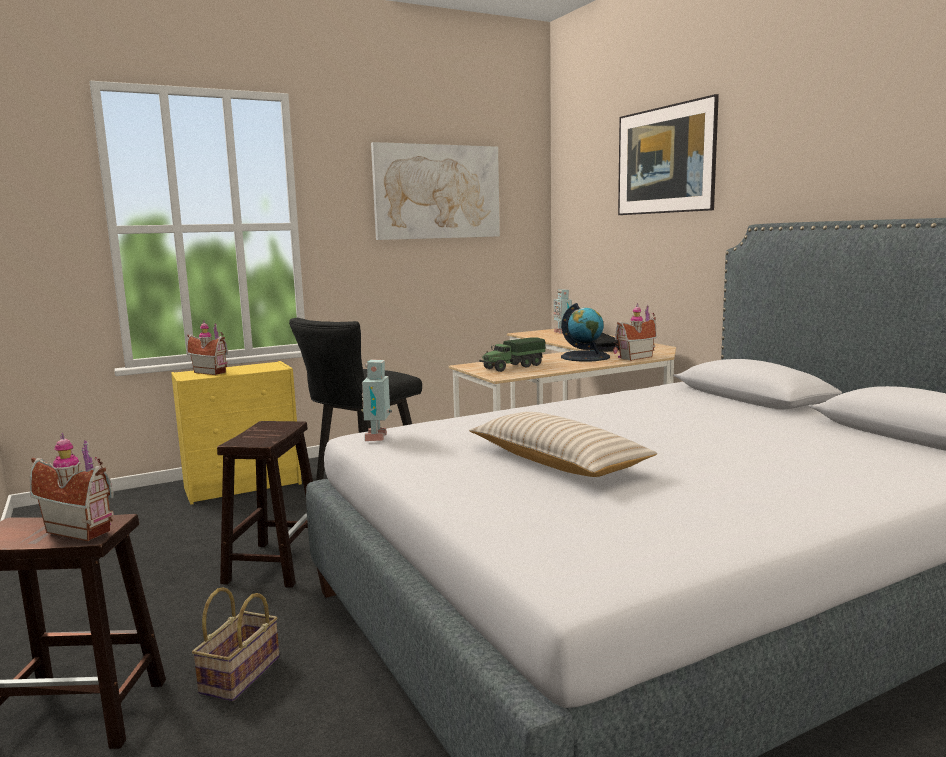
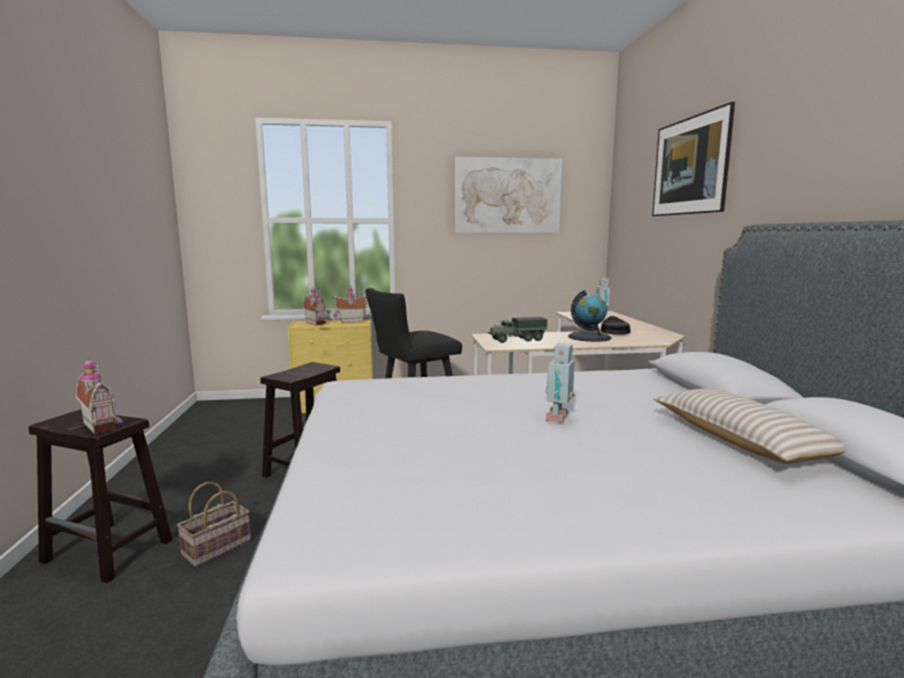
camera: 20 degrees right, 0 degrees up
(379, 437) = (352, 385): toy robot -> toy robot (559, 418)
(557, 462) = (453, 427): beige pillow -> beige pillow (740, 440)
(633, 357) = (631, 341): toy house -> toy house (351, 321)

